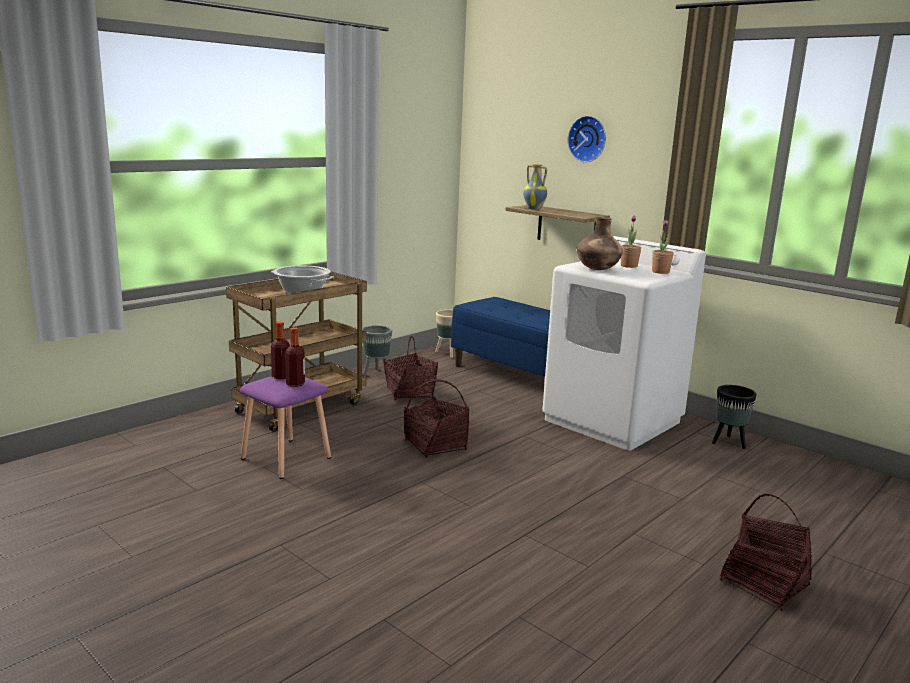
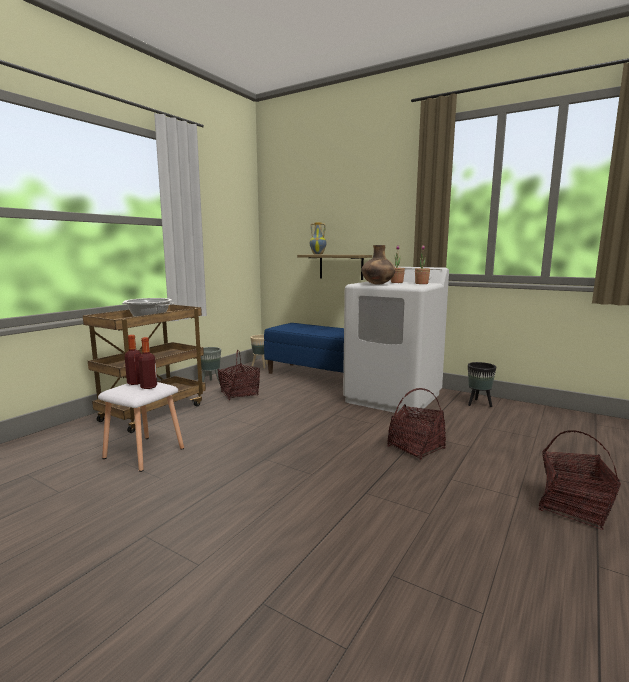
camera: 10 degrees left, 5 degrees down
(287, 458) = (145, 453): purple stool -> white stool
(435, 446) = (269, 429): basket -> basket (416, 447)
(588, 139) = (352, 203): wall clock -> none

